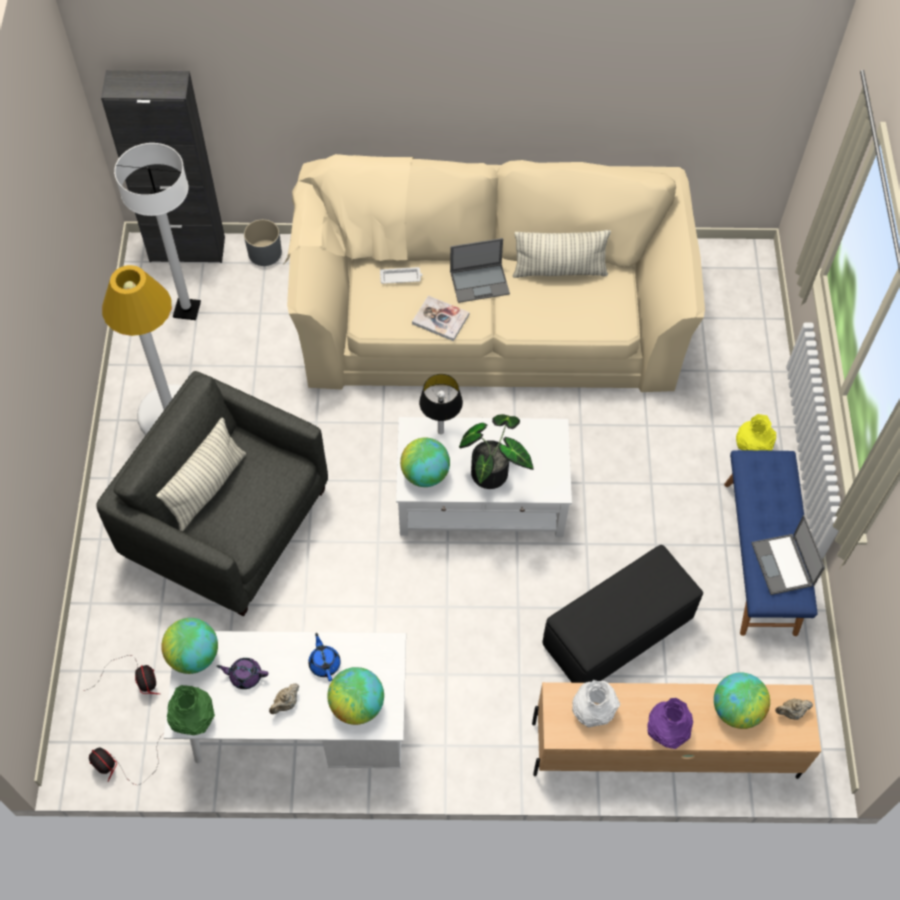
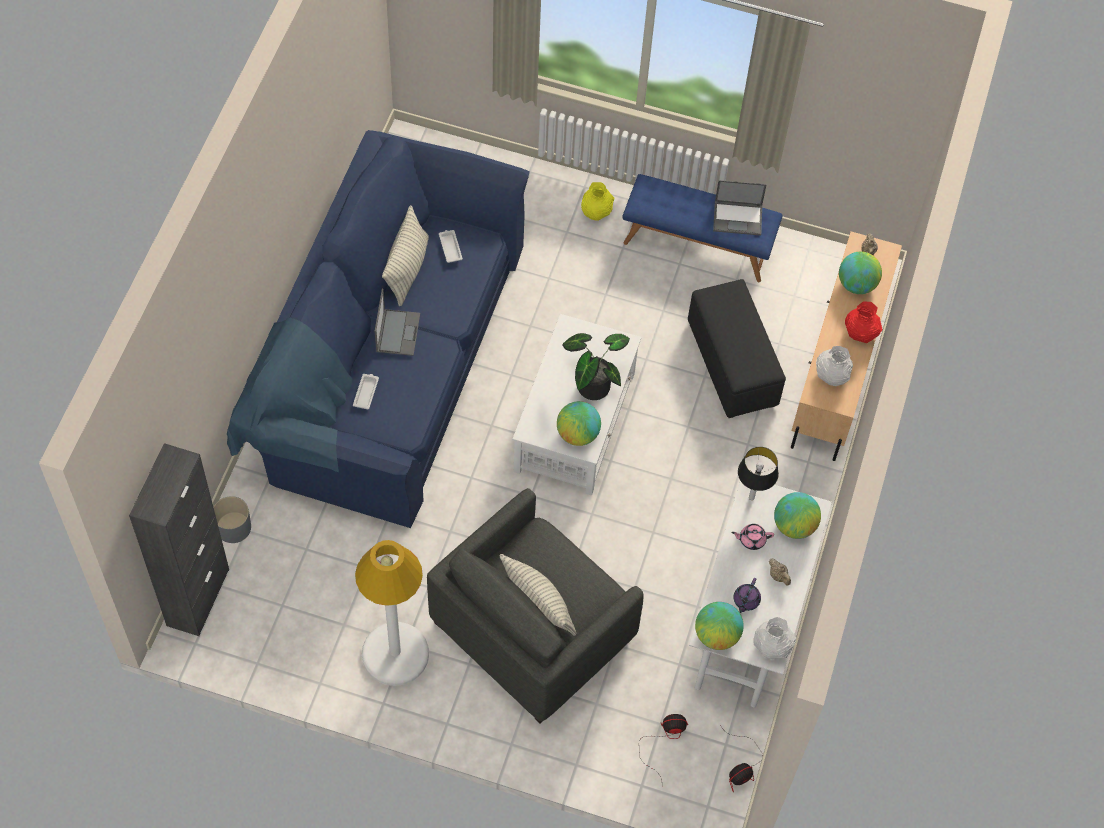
camera: 75 degrees left, 0 degrees up
(187, 310) = (275, 614): white floor lamp -> none
(194, 718) = (772, 647): green vase -> white vase
(324, 663) = (751, 539): blue teapot -> pink teapot
(440, 319) = (426, 374): book -> none
(440, 431) = (538, 410): table lamp -> table lamp (751, 497)
(488, 316) = (388, 360): beige sofa -> blue sofa
(600, 297) = (450, 247): none -> white tray
(667, 731) = (861, 333): purple vase -> red vase

